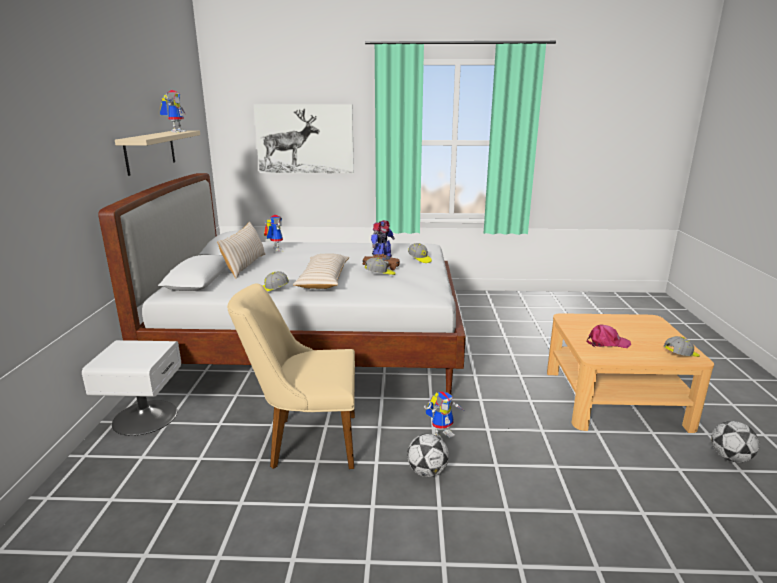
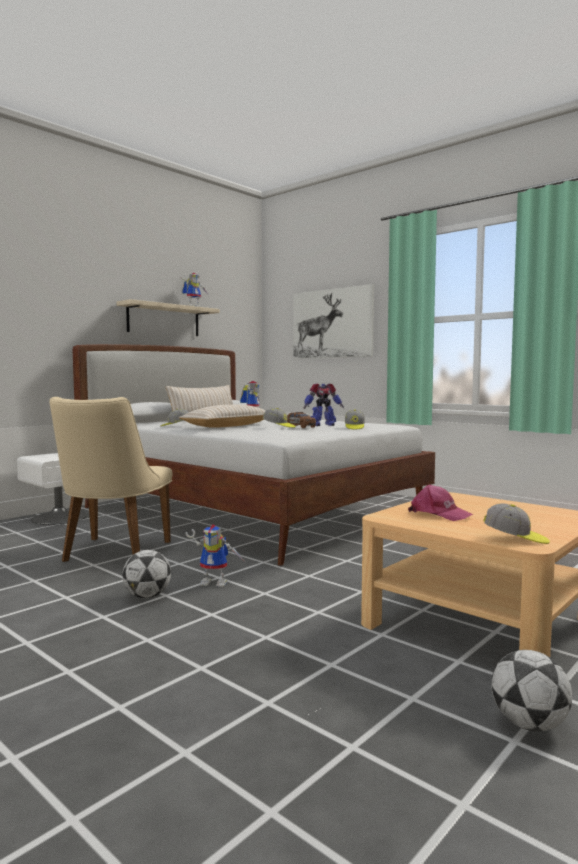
camera: 40 degrees right, 15 degrees down
(305, 441) = (112, 554): beige chair -> beige chair turned 120 degrees counterclockwise

